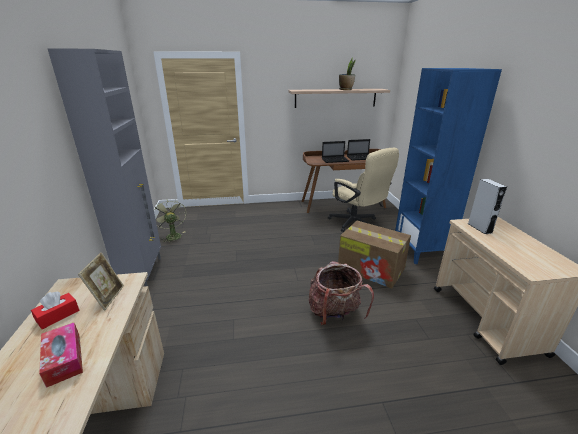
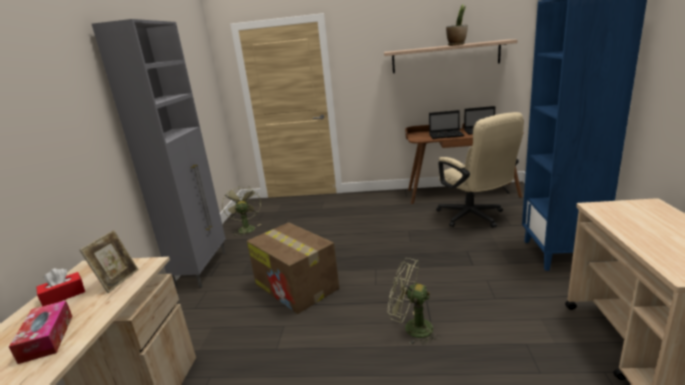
camera: 15 degrees right, 5 degrees down
(334, 313) = (412, 328): backpack -> green fan
(372, 269) = (479, 274): cardboard box -> cardboard box (297, 286)
(479, 228) = (620, 213): grey speaker -> none

